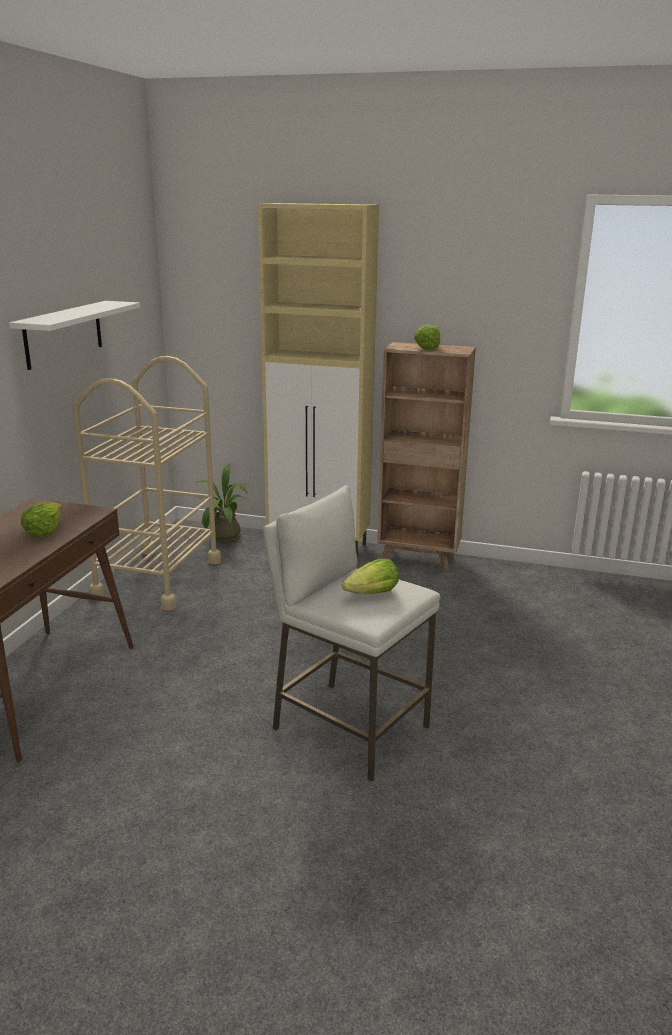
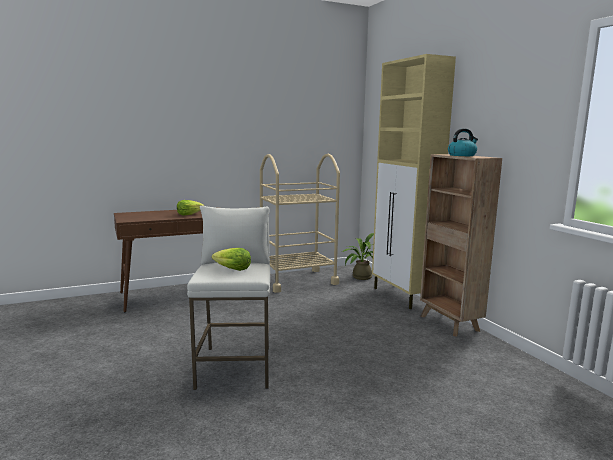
camera: 50 degrees right, 10 degrees down
(63, 334) = (267, 133): white shelf -> none
(427, 347) = (462, 155): lettuce -> kettle

